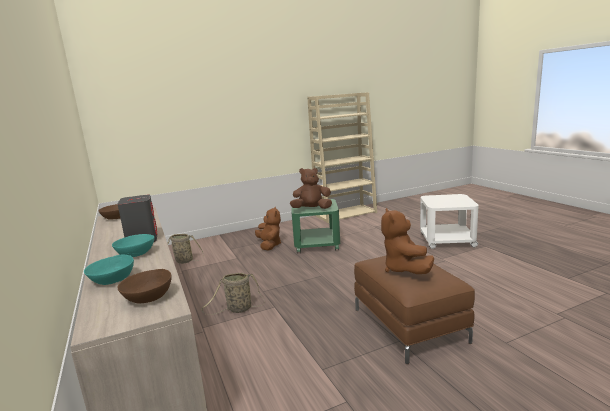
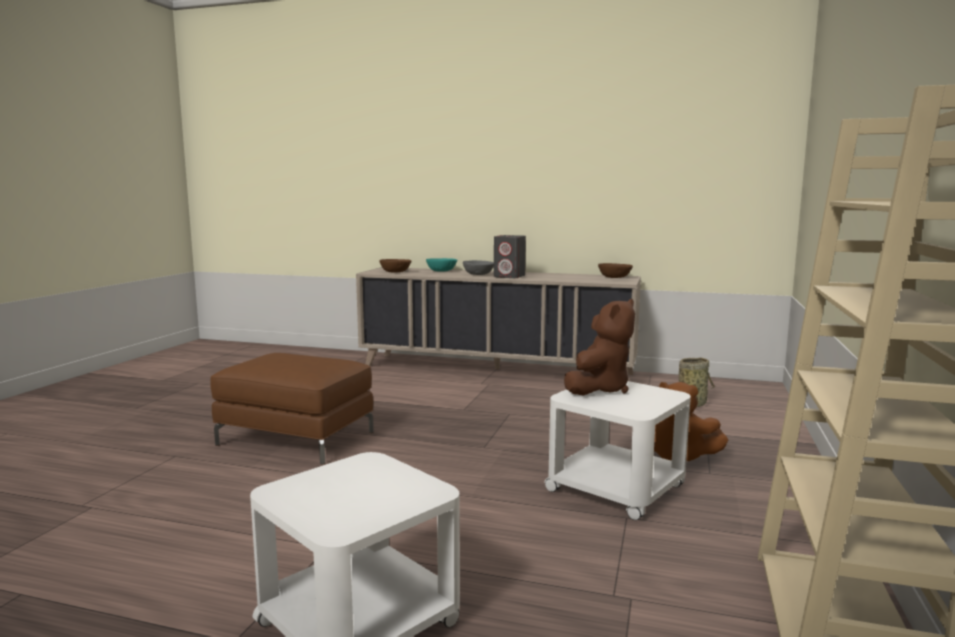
camera: 130 degrees right, 5 degrees down
(135, 254) = (478, 274): turquoise bowl -> grey bowl
(237, 309) = (492, 398): basket -> none
(316, 244) = (617, 488): green side table -> white side table
(404, 269) = (295, 358): brown plush toy -> none

